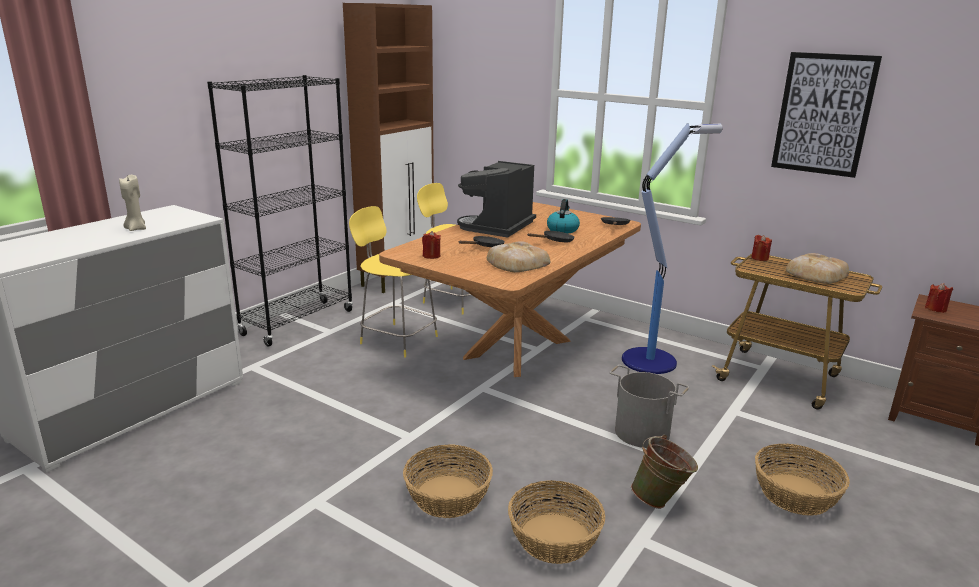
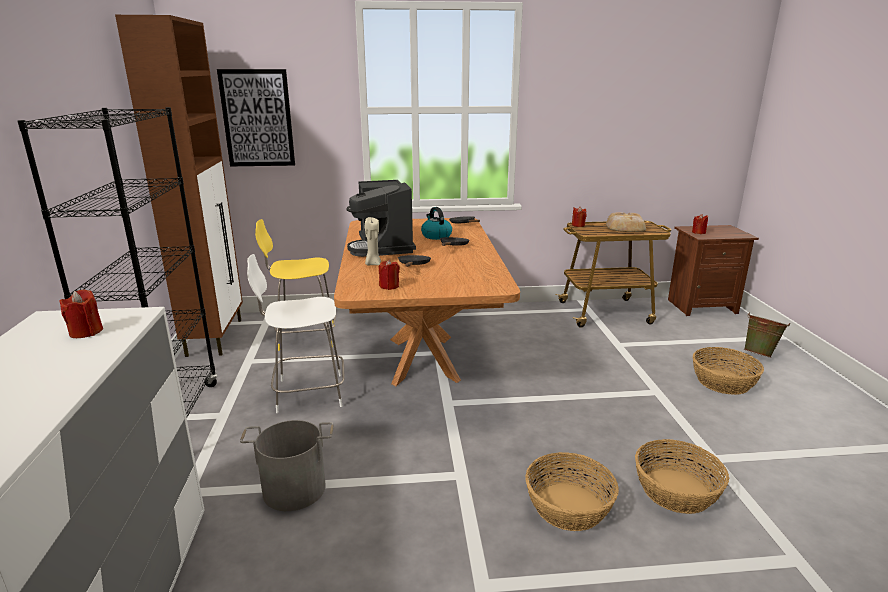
camera: 40 degrees left, 0 degrees up
(136, 229) = (66, 356): beige candle -> beige candle (373, 264)
(166, 220) = (86, 332): none -> red candle
(397, 339) = (307, 393): yellow stool -> white stool
(516, 263) = (468, 271): bread -> none
(641, 432) = (598, 384): grey bucket -> grey bucket (294, 490)
(651, 360) = (523, 330): floor lamp -> none
(661, 501) = (680, 425): green bucket -> green bucket (759, 354)
(823, 114) = (602, 107): picture -> picture (257, 118)

